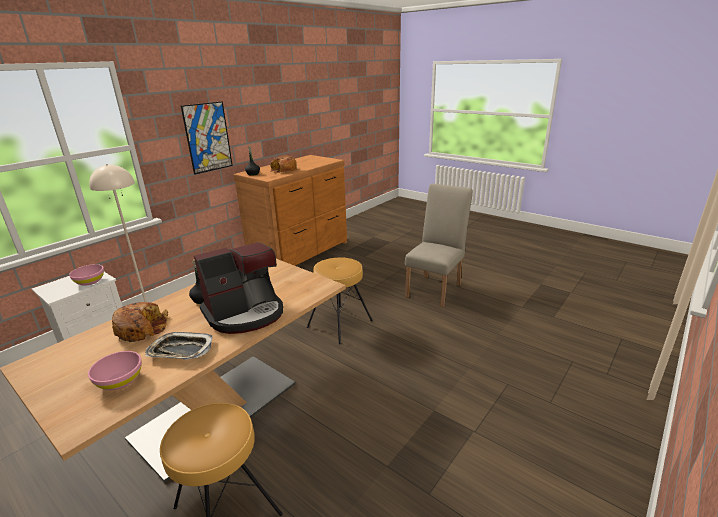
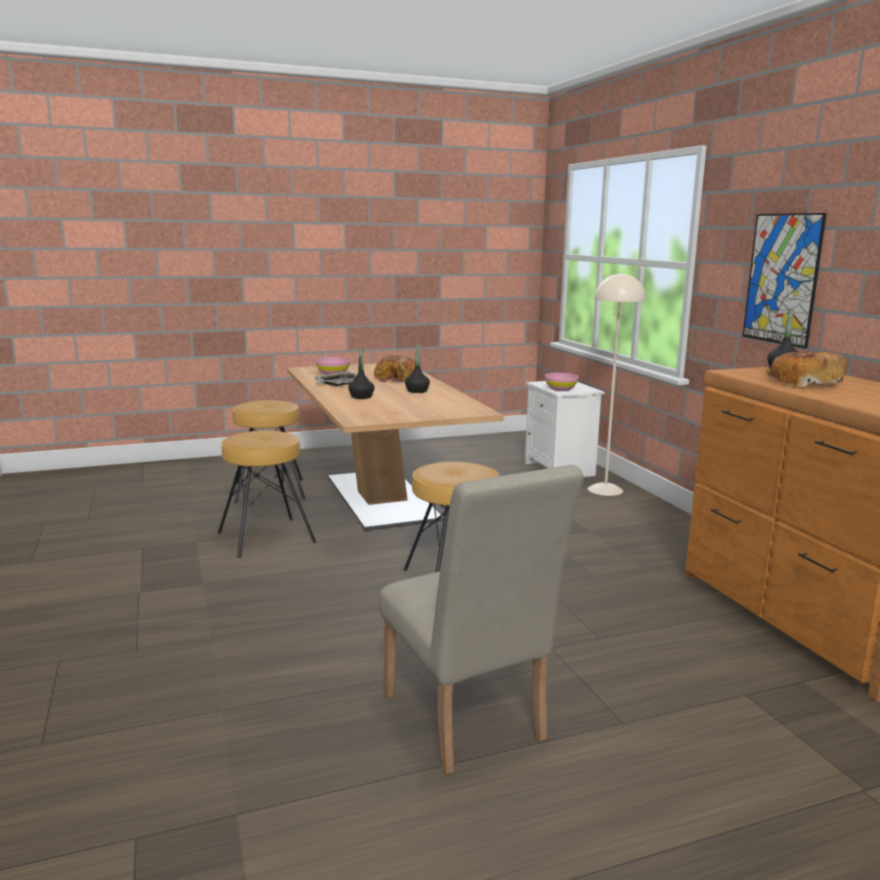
camera: 120 degrees right, 10 degrees down
(245, 313) = (361, 397): coffee machine -> black bottle
(343, 429) = (266, 537): none -> brown stool

